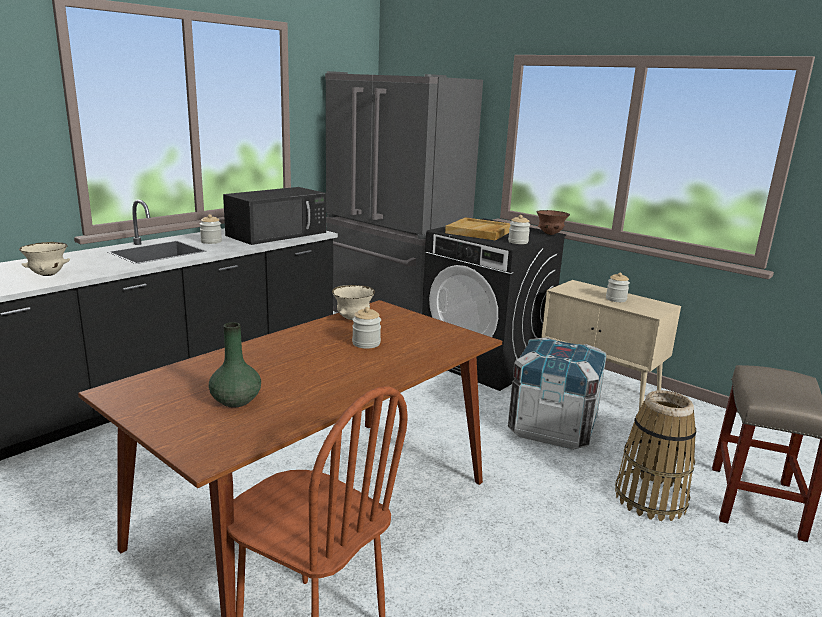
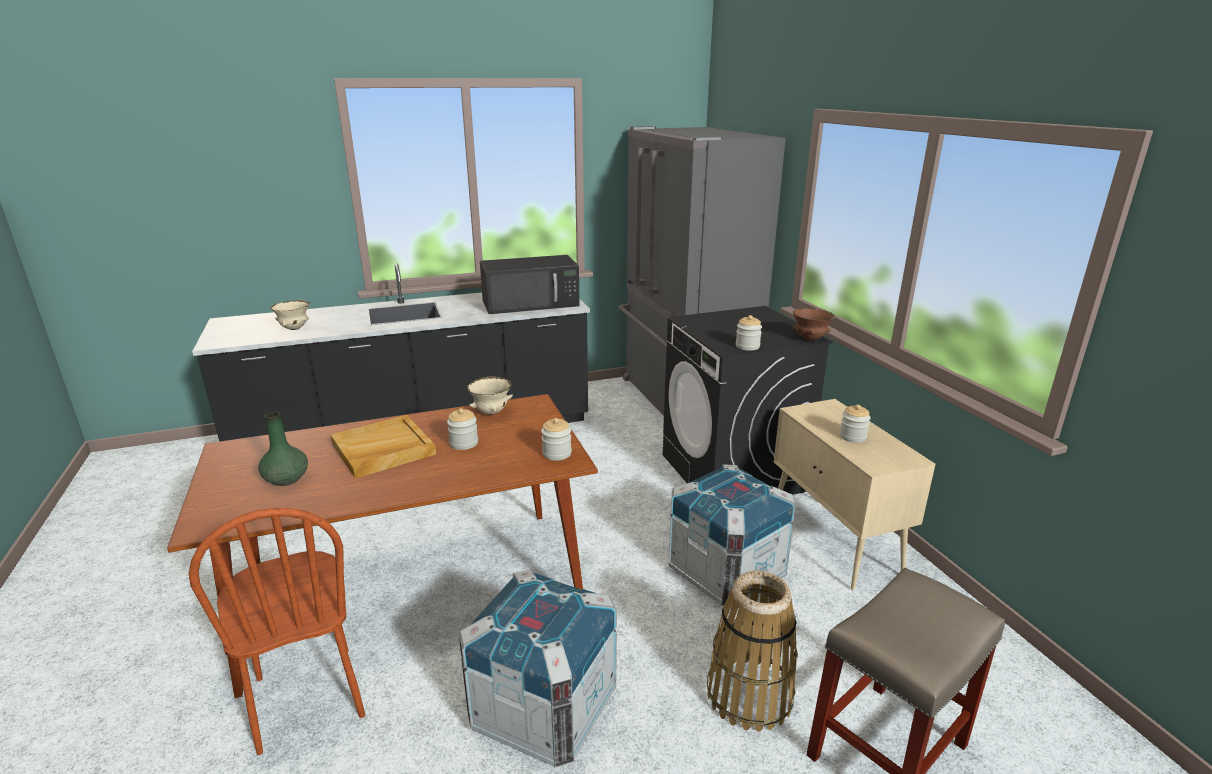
camera: 30 degrees right, 5 degrees up
(211, 241) = (461, 306): jar -> jar (557, 453)
(479, 232) = (725, 326): beige tray -> beige tray (383, 449)
(528, 559) = (544, 709): none -> crate

